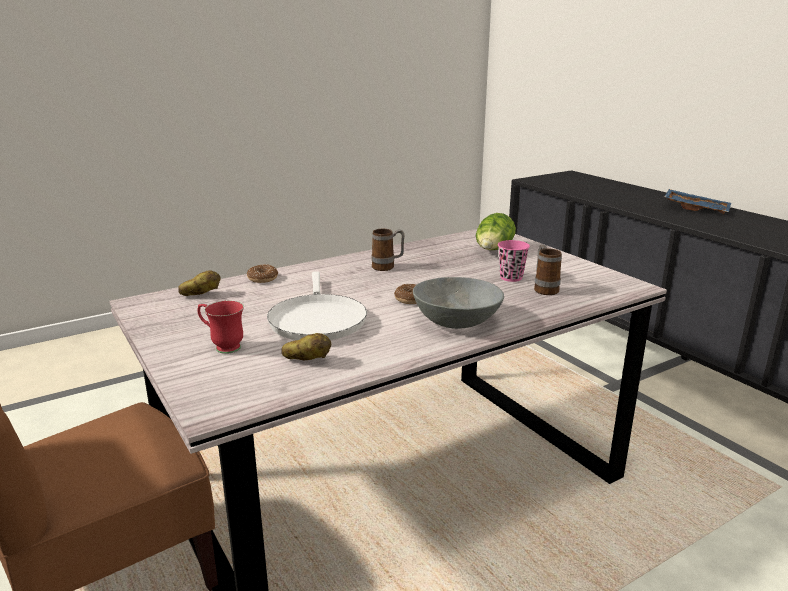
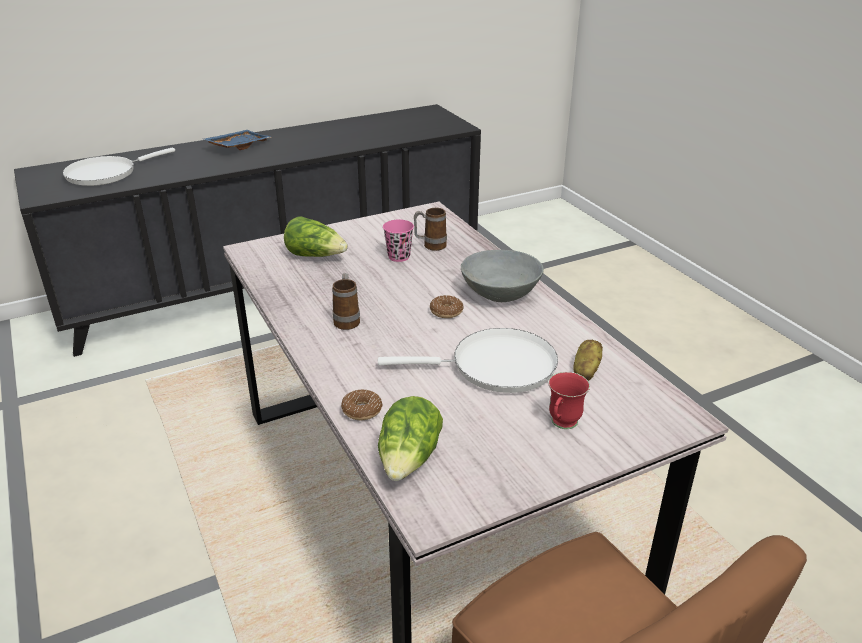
camera: 85 degrees left, 10 degrees up
(201, 294) = (409, 459): potato -> lettuce
(587, 186) = (106, 174): none -> white frying pan

